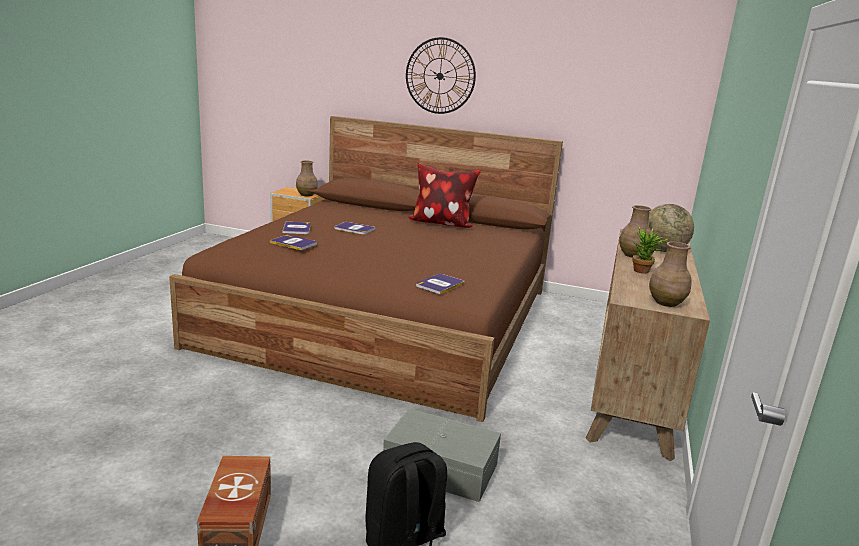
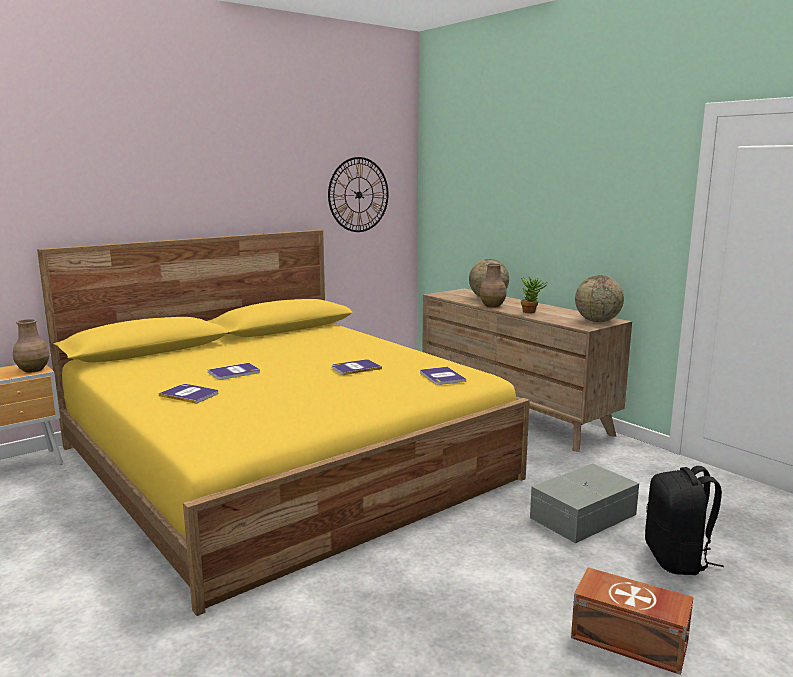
camera: 55 degrees left, 5 degrees down
(294, 243) = (258, 401): book -> book (356, 368)
(386, 316) = (282, 462): brown bed -> yellow bed
(440, 76) = (181, 177): wall clock -> wall clock (358, 195)
(441, 223) = (266, 342): pillow -> none
(666, 303) = (597, 321): brown vase -> globe

